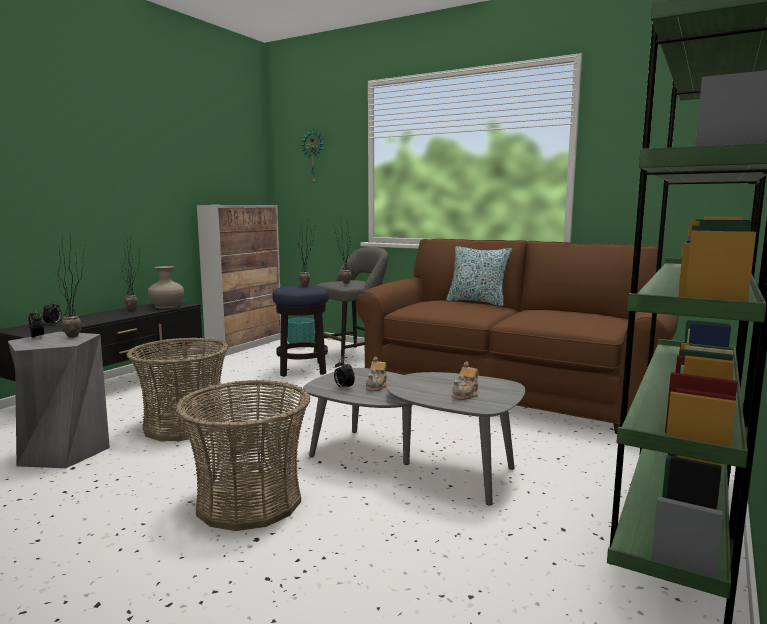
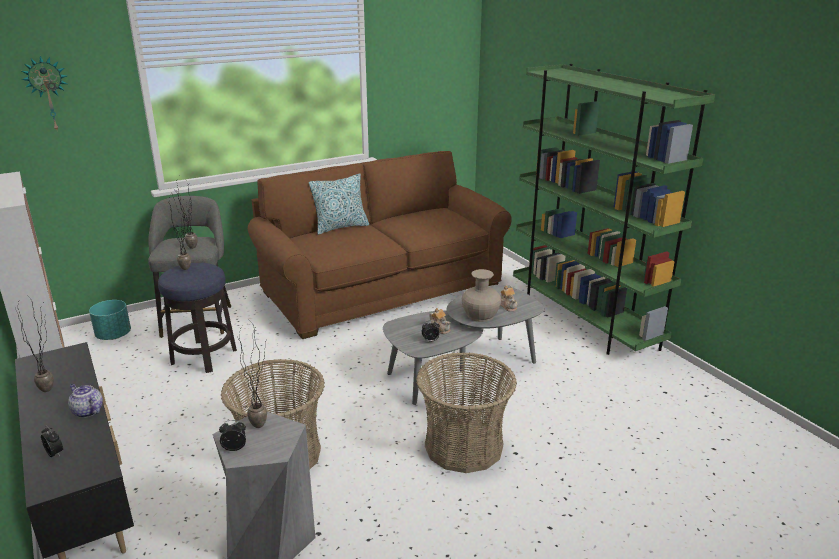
camera: 60 degrees left, 15 degrees up
(107, 319) = (87, 411): none -> teapot
(167, 306) = (64, 364): beige vase -> beige vase (480, 315)

